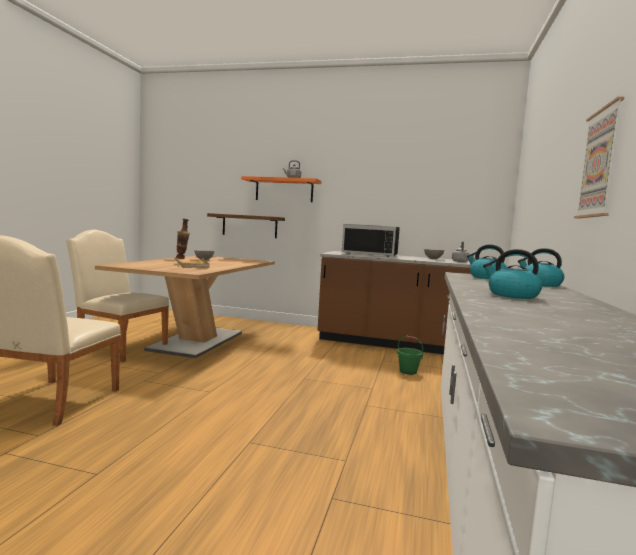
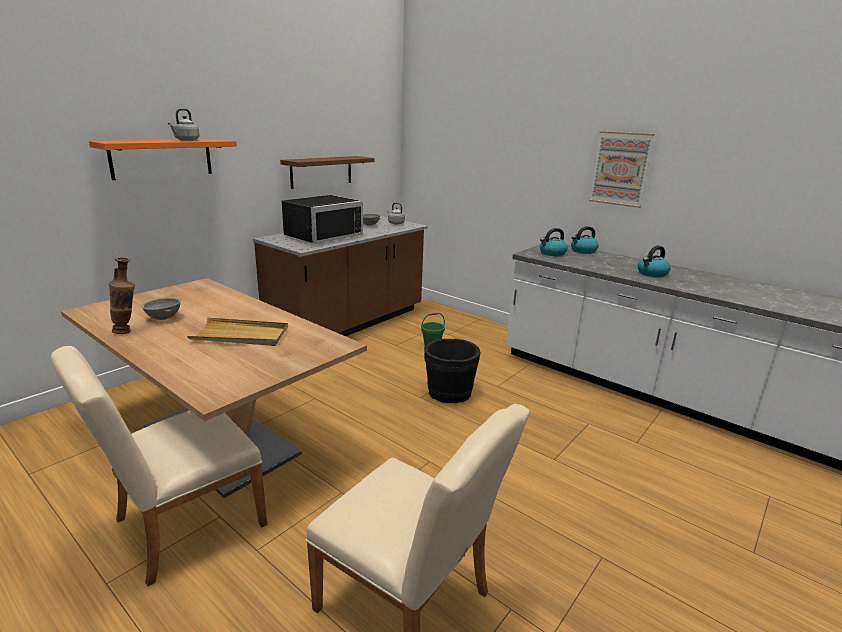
camera: 65 degrees left, 15 degrees up
(249, 226) = (109, 229): brown shelf -> brown shelf (321, 171)
(325, 387) = (449, 392): none -> black bucket

